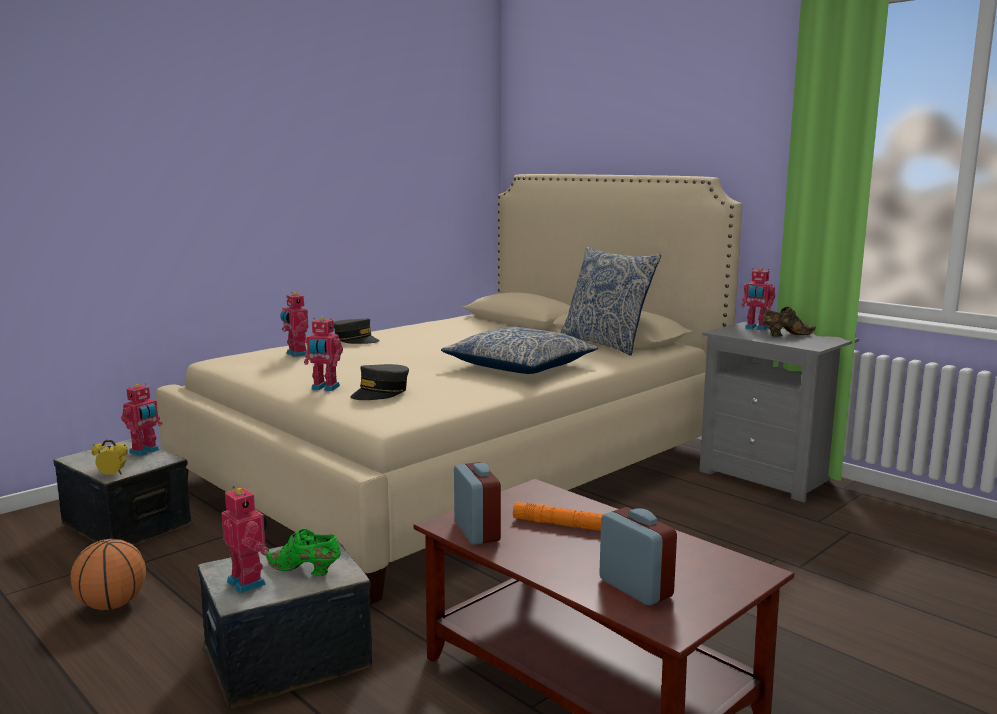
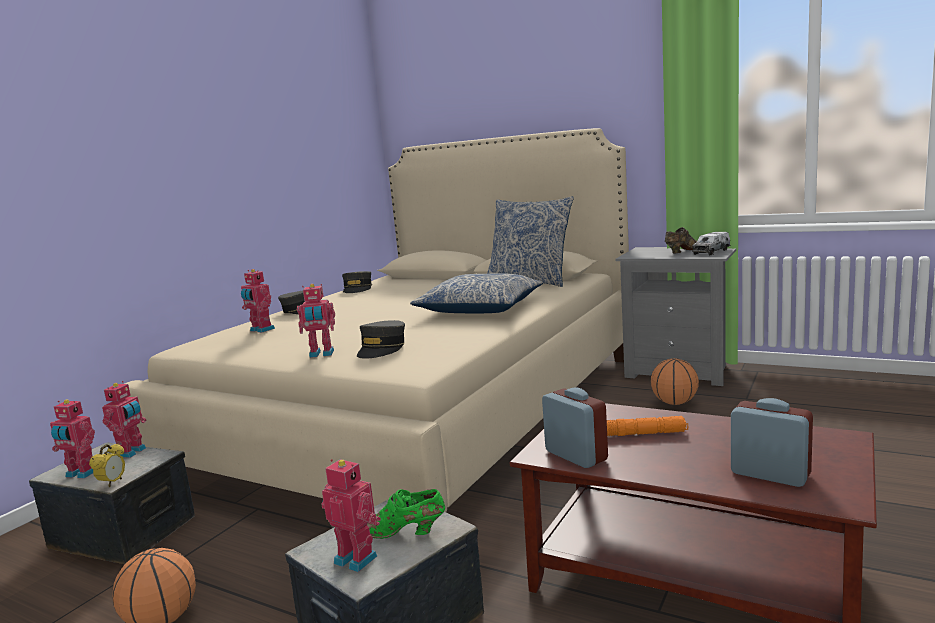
camera: 15 degrees left, 0 degrees up
(112, 475) = (113, 483): alarm clock -> alarm clock turned 120 degrees clockwise
(430, 324) = (357, 289): none -> grey cap
(730, 510) = (674, 403): none -> basketball
(755, 328) = (652, 250): toy robot -> toy robot (81, 474)
(816, 340) = (711, 251): none -> toy truck

